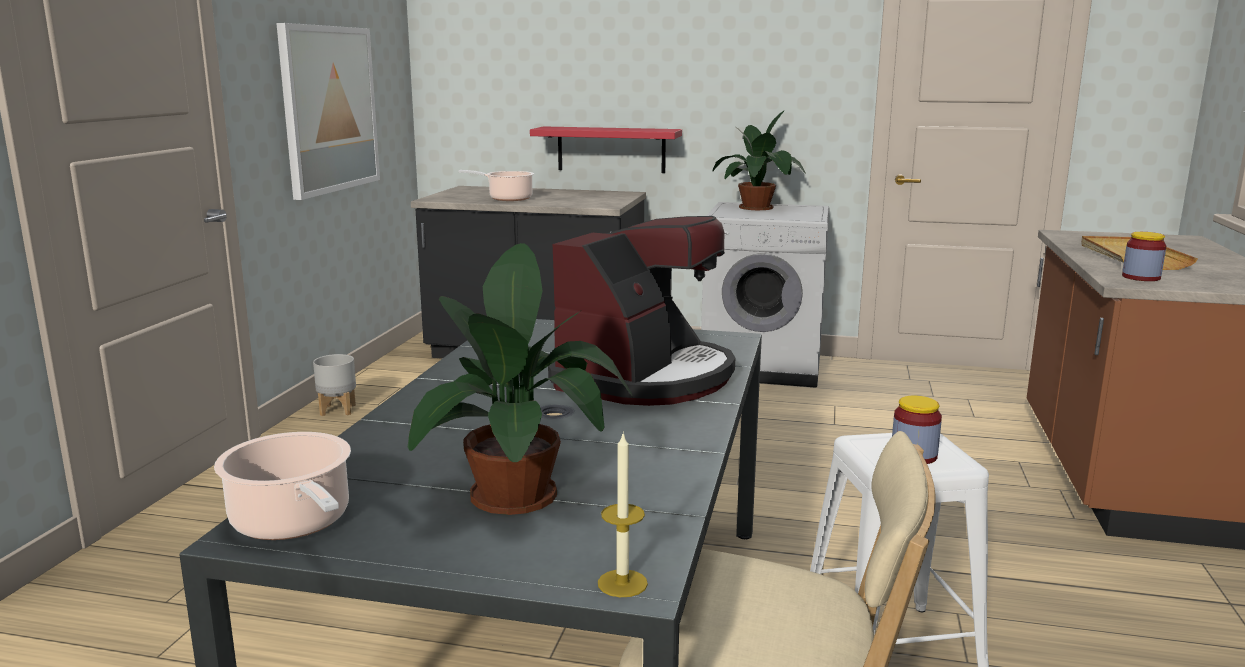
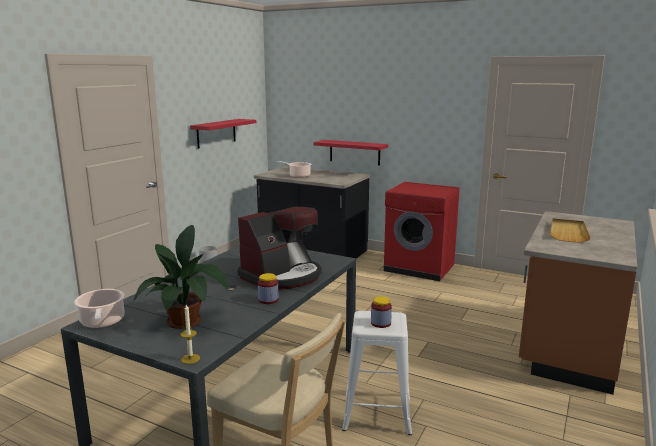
camera: 15 degrees right, 0 degrees up
(329, 109) = (216, 133): picture -> red shelf
(759, 208) = (421, 186): potted plant -> none
(762, 369) = (419, 268): white washing machine -> red washing machine
(1141, 277) = (552, 245): jar -> jar (268, 300)

